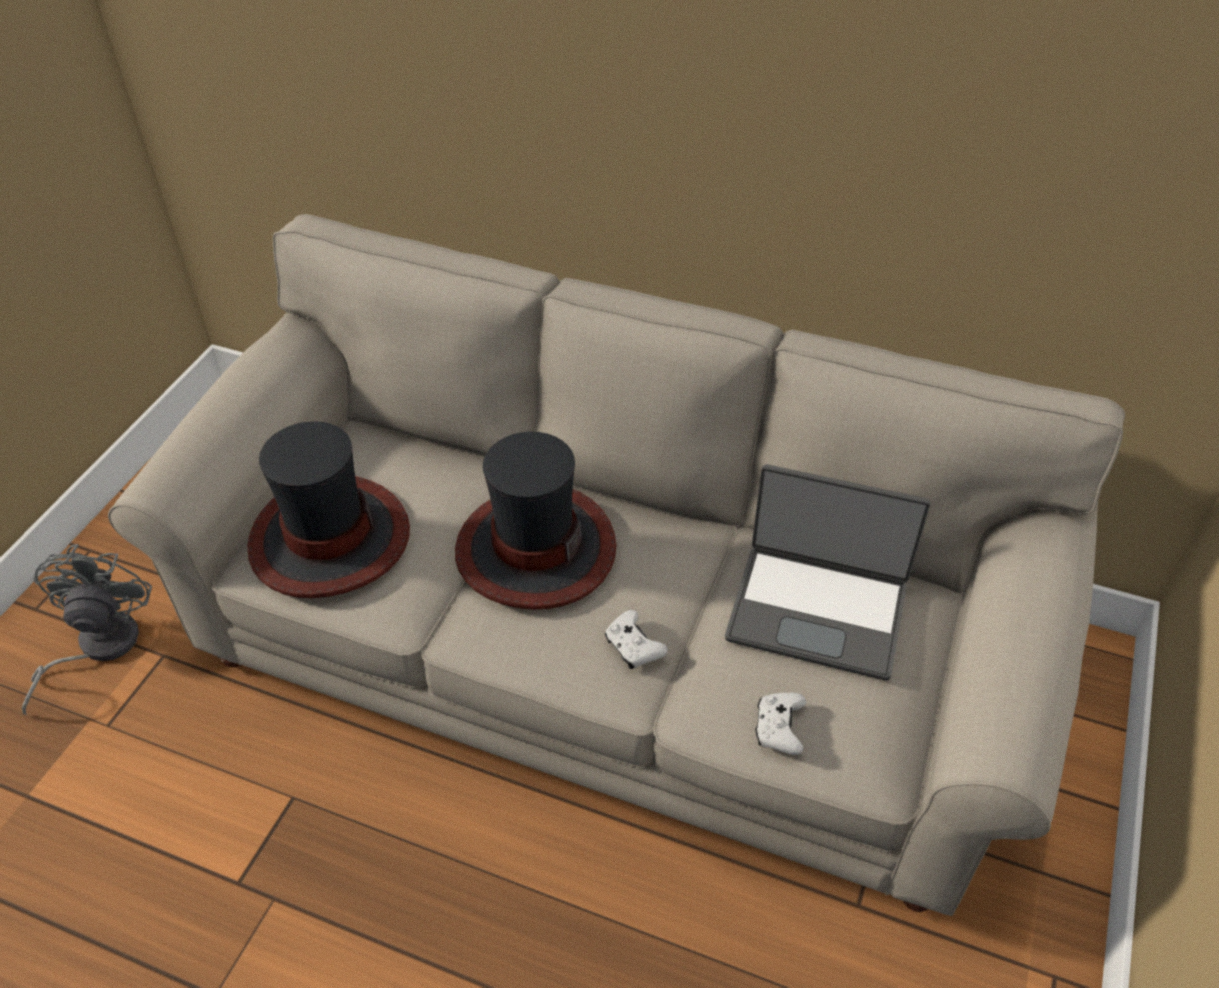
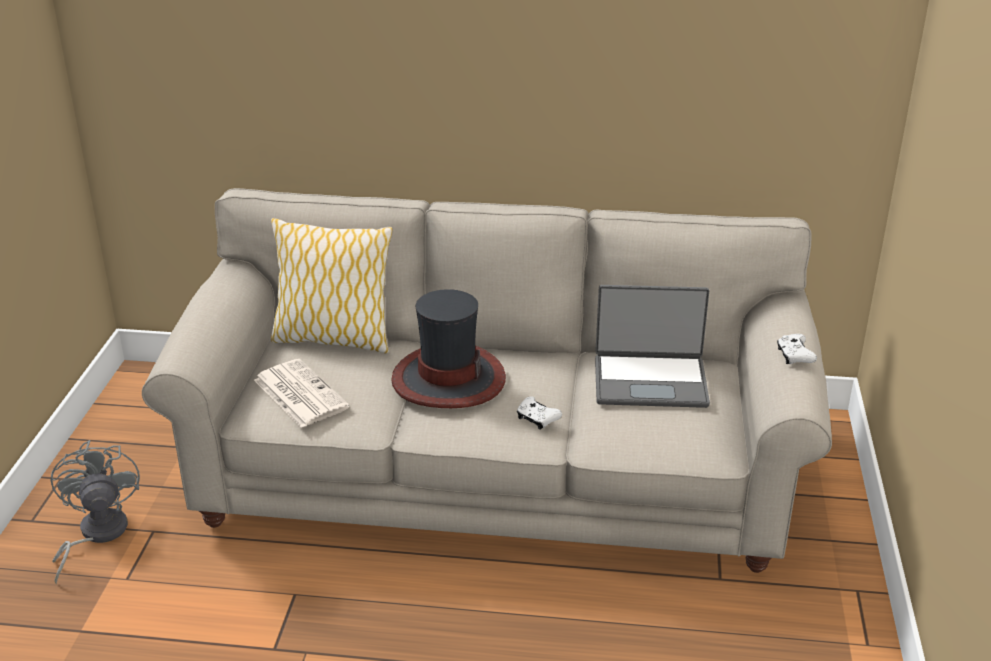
camera: 15 degrees left, 15 degrees down
(329, 539) = (299, 394): hat -> newspaper
(411, 447) = (333, 339): none -> pillow
(779, 728) = (649, 440): white game controller -> white game controller (794, 356)

